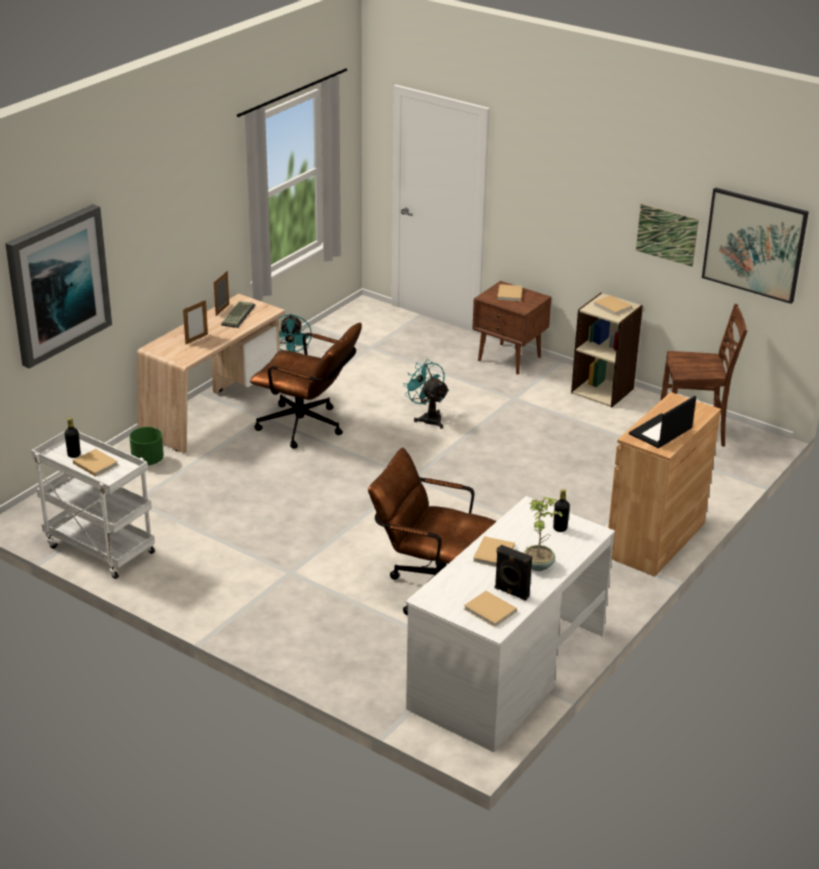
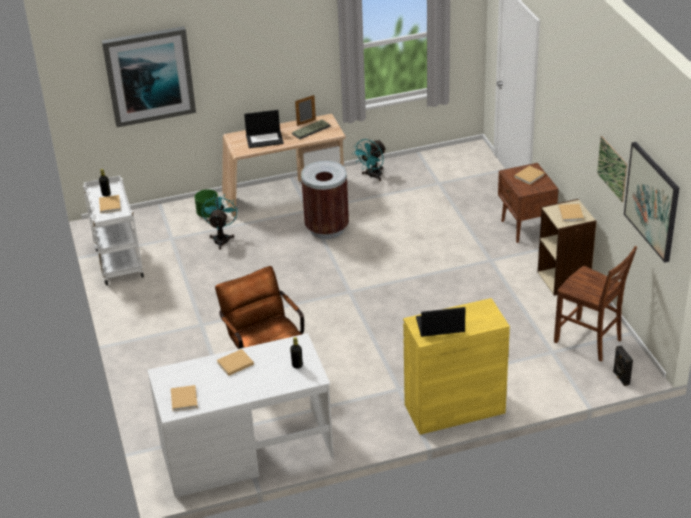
camera: 40 degrees right, 5 degrees up
(196, 339) = (265, 139): picture frame -> laptop
(308, 428) = (327, 228): brown office chair -> brown trash can
(428, 418) = (412, 252): turquoise fan -> turquoise fan (221, 238)
(511, 593) = (211, 394): black speaker -> black speaker (620, 378)
(538, 565) = (251, 384): potted plant -> none
(655, 540) = (454, 409): brown cabinet -> yellow cabinet

